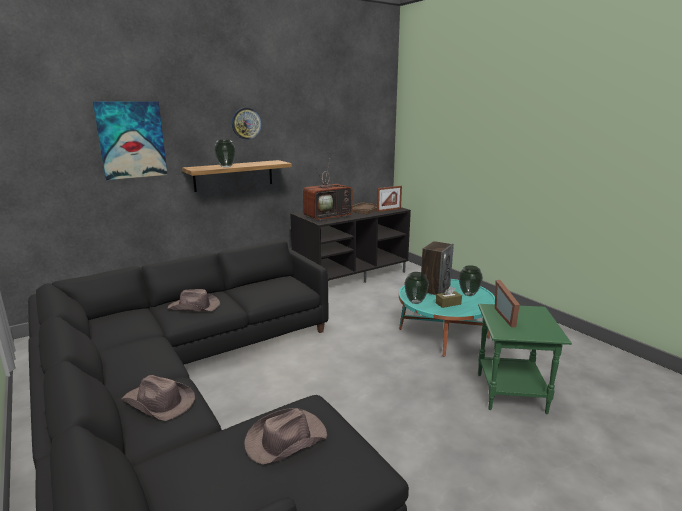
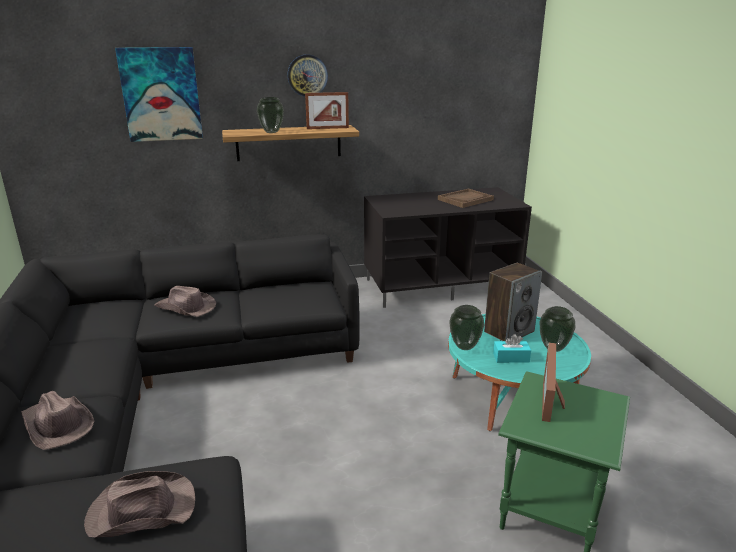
camera: 20 degrees right, 5 degrees up
(328, 216) = (407, 206): television -> none
(389, 210) = (499, 204): picture frame -> picture frame (327, 128)
(448, 303) = (511, 358): brown tissue box -> turquoise tissue box

